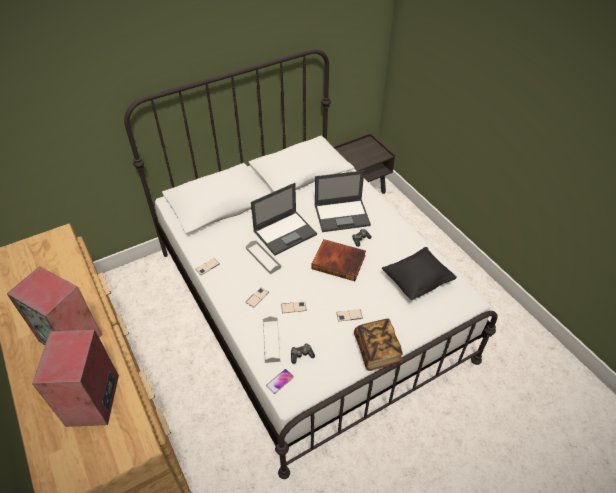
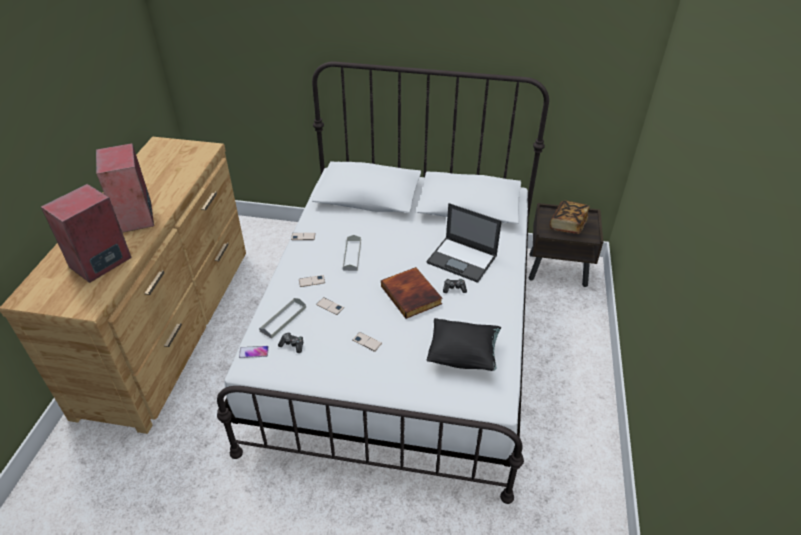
camera: 40 degrees right, 5 degrees down
(285, 232) = (394, 245): laptop -> none
(377, 350) = (354, 384): book -> book (568, 224)

